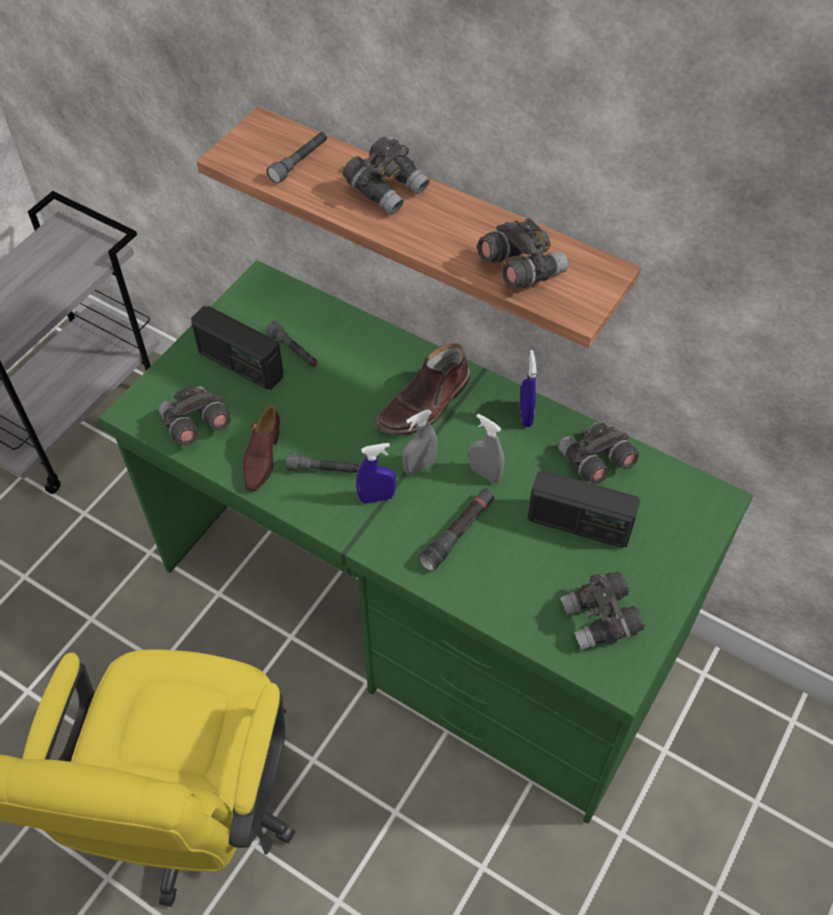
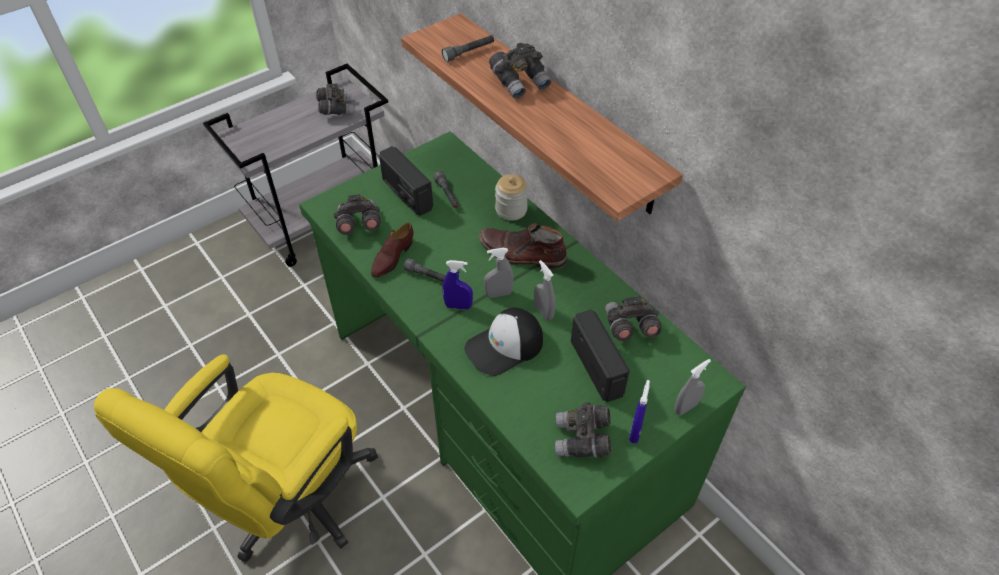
camera: 20 degrees right, 5 degrees down
(385, 349) = (511, 210): none -> jar
(425, 405) = (522, 254): brown boot -> brown boot turned 45 degrees clockwise
(458, 533) = (505, 346): black flashlight -> cap
(520, 269) = (589, 154): grey binoculars -> grey binoculars (336, 109)
(525, 415) = (592, 281): blue spray bottle -> blue spray bottle (635, 431)
(579, 524) = (597, 367): radio -> radio turned 150 degrees counterclockwise
(699, 541) = (686, 407): none -> grey spray bottle

